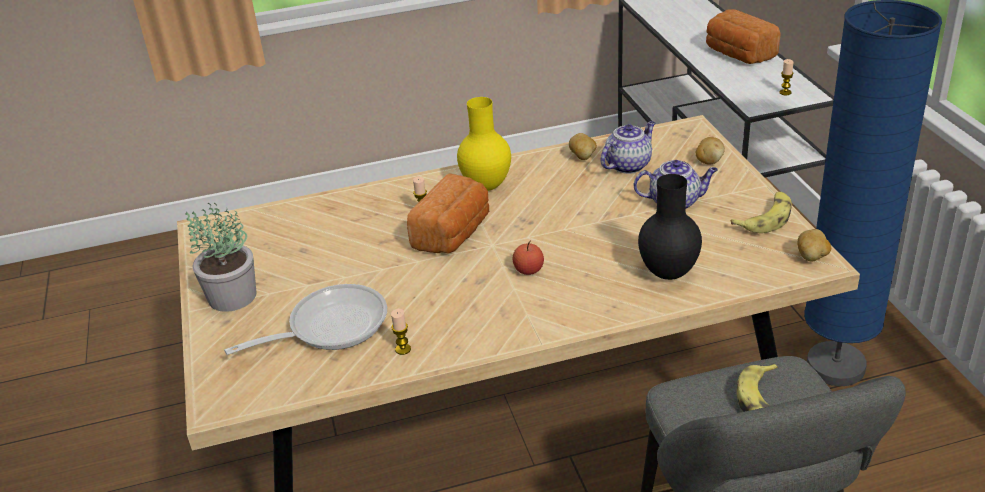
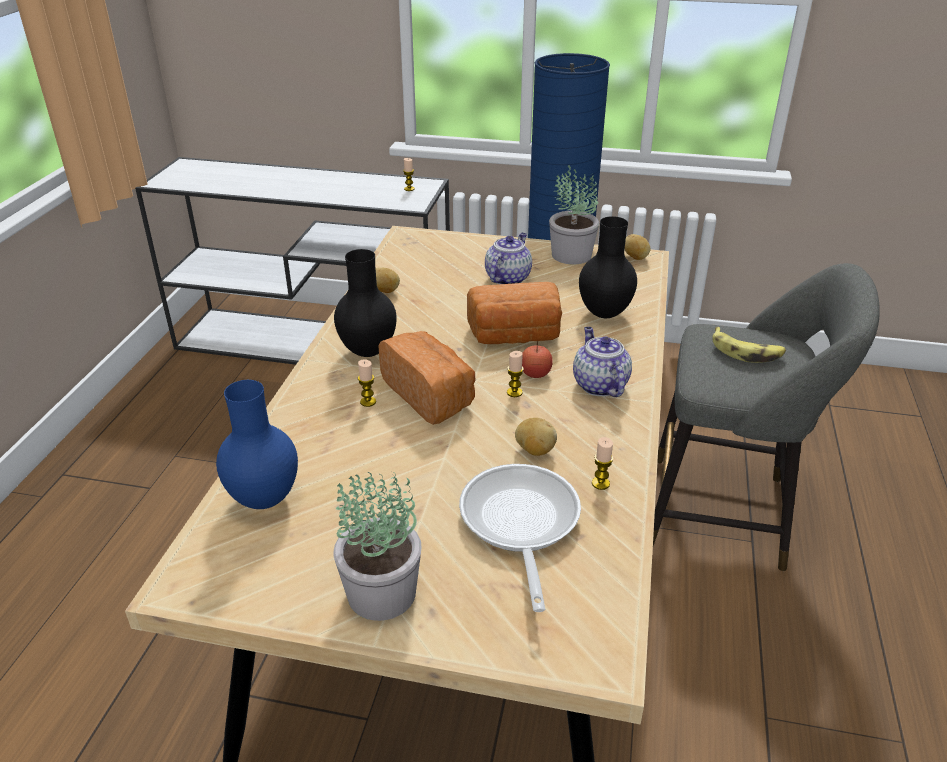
camera: 65 degrees left, 0 degrees up
(290, 220) = (263, 499): none -> blue vase
(485, 186) = (367, 352): yellow vase -> black vase
(491, 269) = (514, 392): none -> candle
(628, 165) = (426, 277): teapot -> teapot (599, 385)
(708, 161) = (466, 246): potato -> potato (534, 450)
(738, 54) = (324, 182): bread -> bread (515, 336)
(765, 219) = (570, 255): banana -> potted plant

